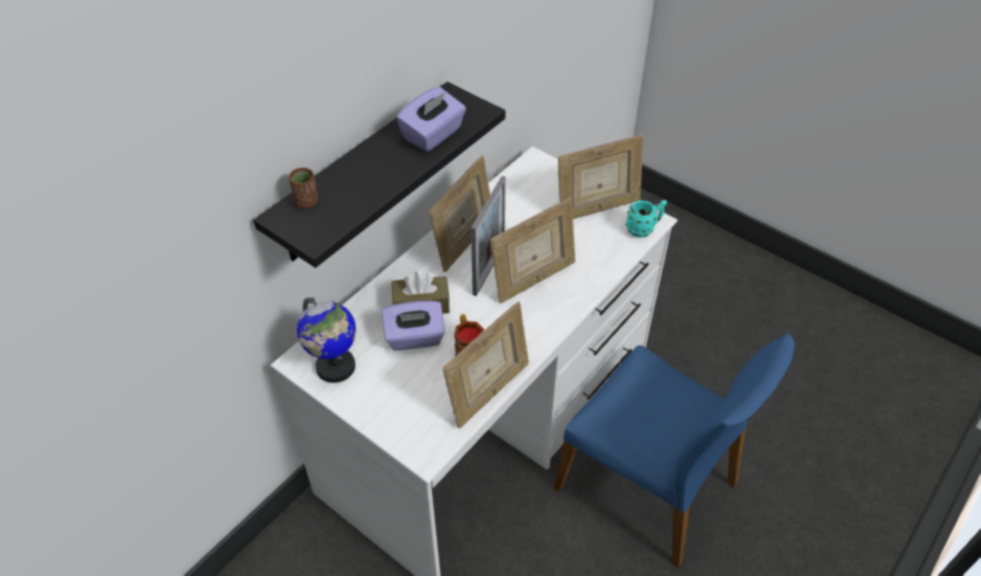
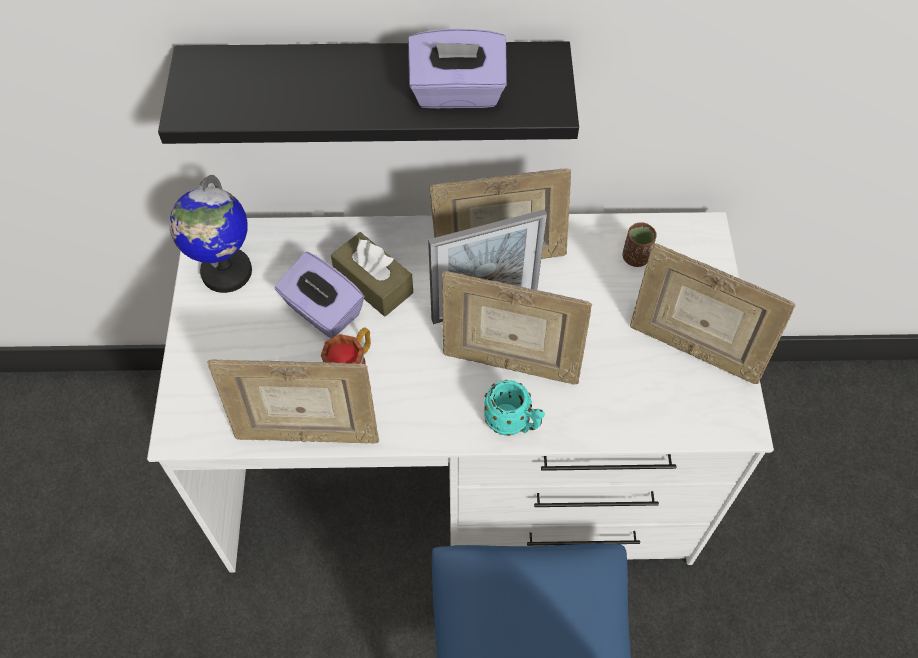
camera: 50 degrees right, 10 degrees up
(306, 202) = (238, 66): brown cup -> brown cup (635, 257)
(644, 229) = (712, 423): turquoise mug -> turquoise mug (513, 423)

